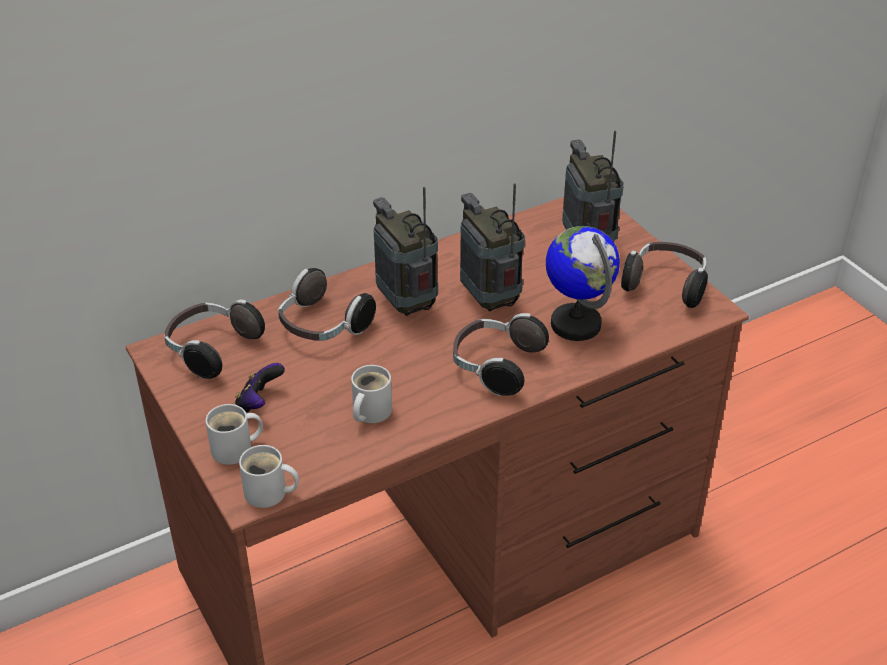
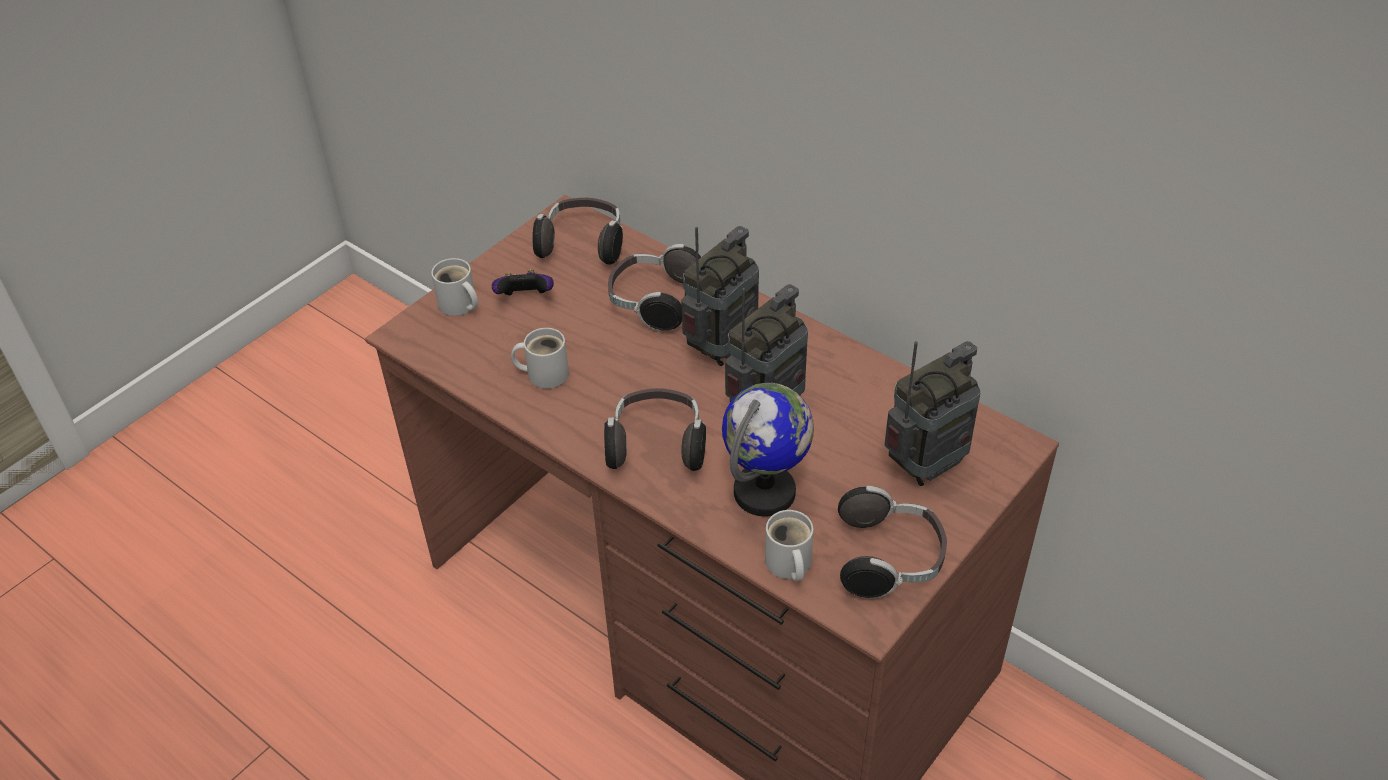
camera: 70 degrees right, 5 degrees up
(269, 494) = (412, 345): white mug -> white mug (787, 565)

